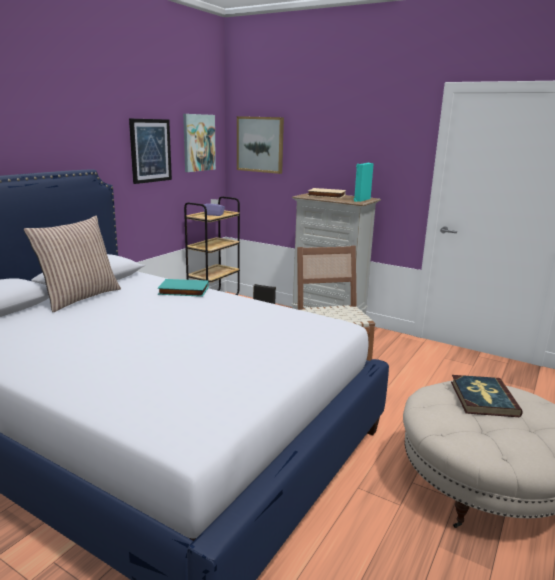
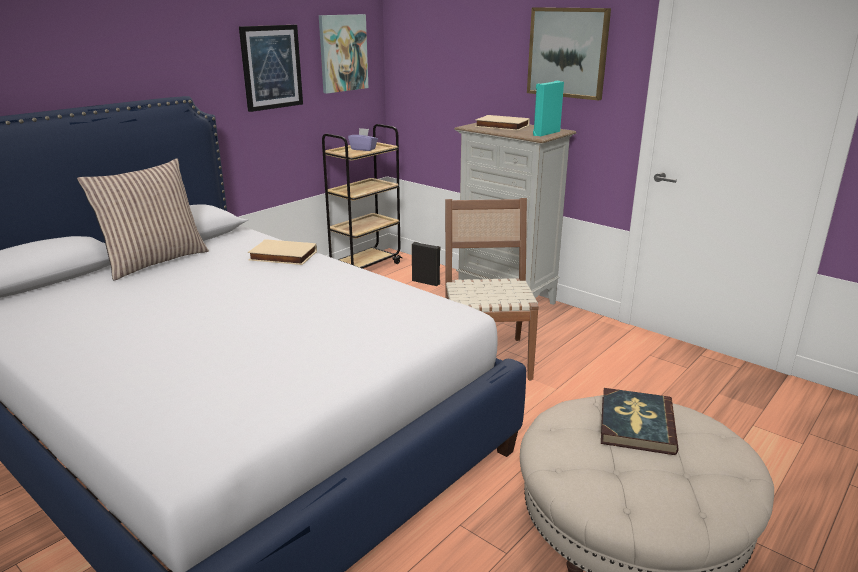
camera: 10 degrees right, 5 degrees up
(183, 291) = (282, 256): turquoise book -> beige book
(260, 144) = (425, 53): picture -> picture (568, 53)

